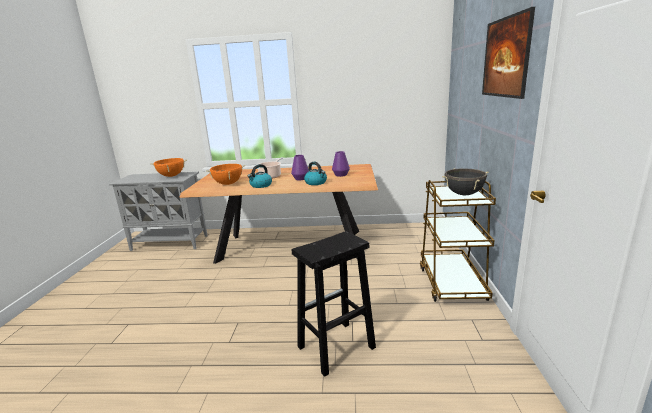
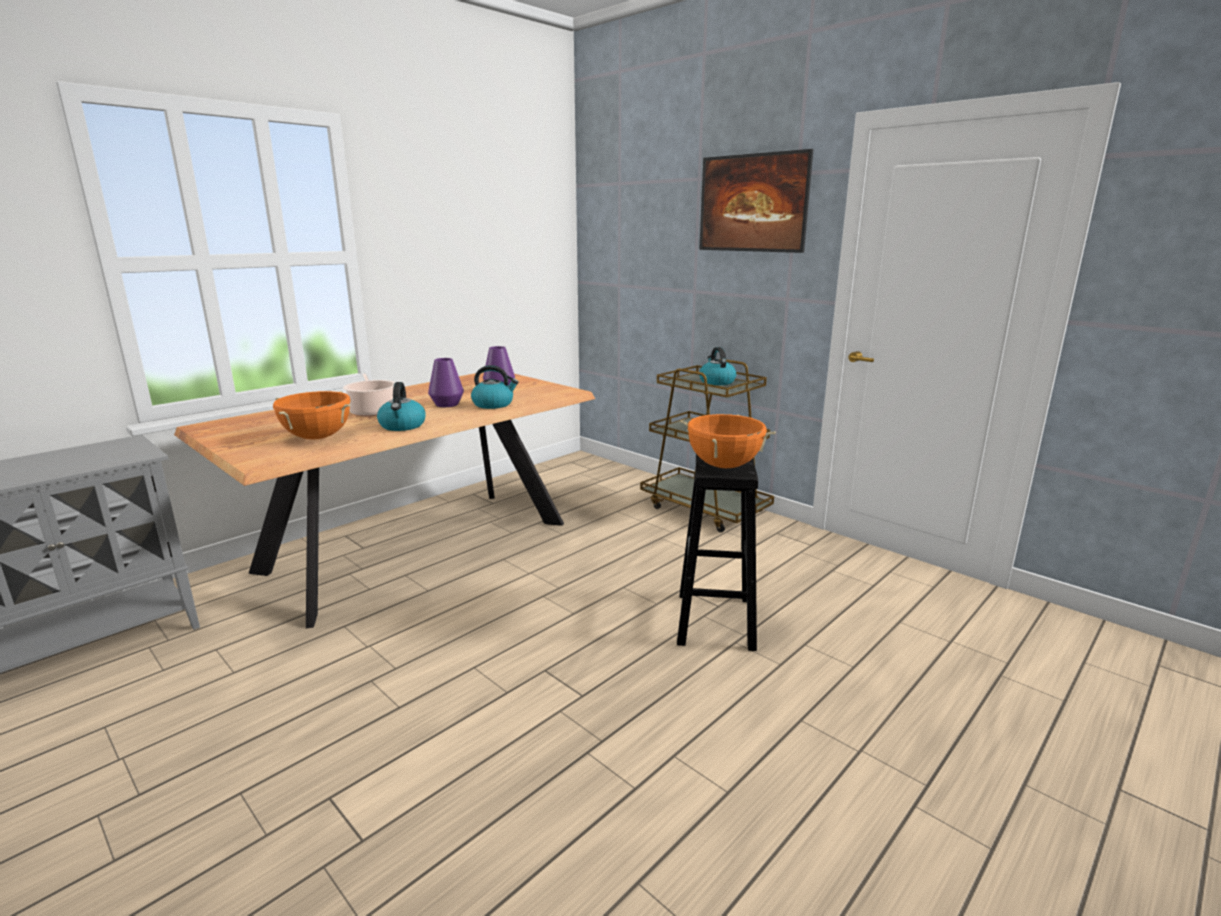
camera: 50 degrees left, 0 degrees up
(171, 176) = (85, 456): orange cooking pot -> orange cooking pot (724, 466)
(463, 194) = (716, 382): black cooking pot -> kettle

